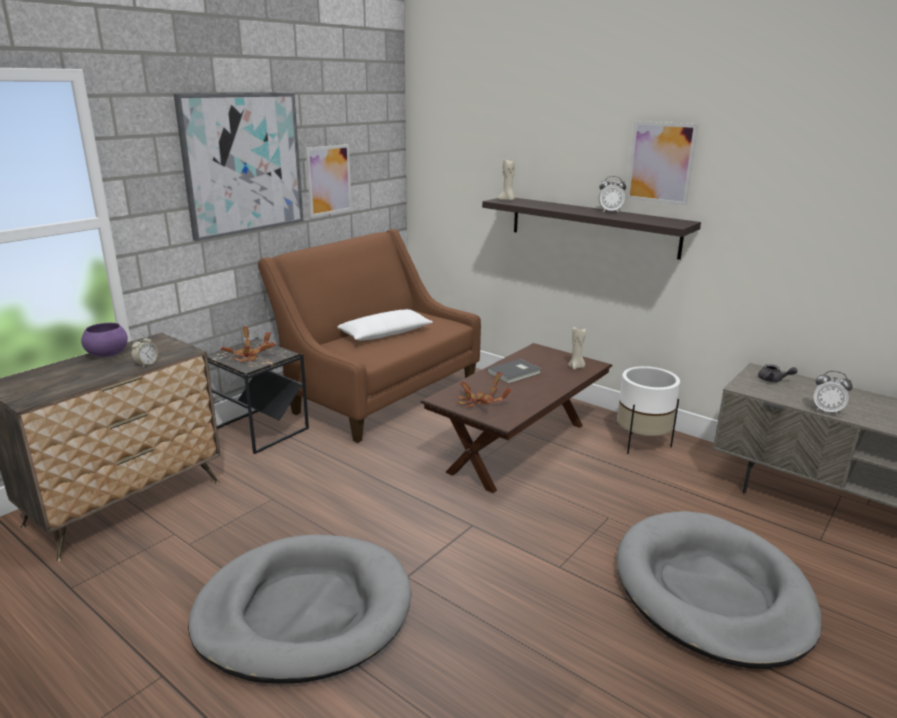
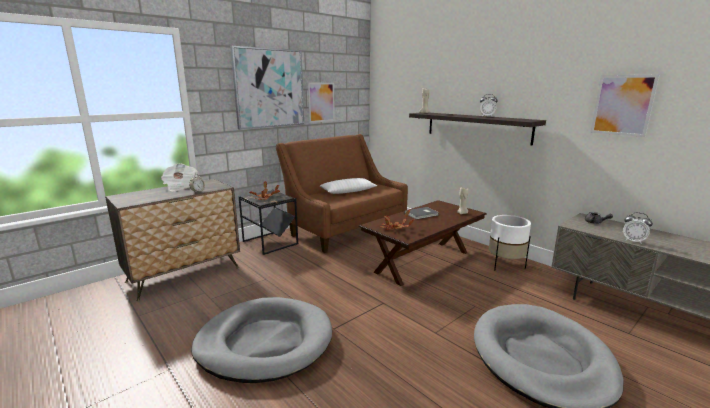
camera: 10 degrees right, 5 degrees down
(108, 354) = (180, 186): purple bowl -> newspaper
(660, 163) = (519, 84): picture -> picture (622, 105)

